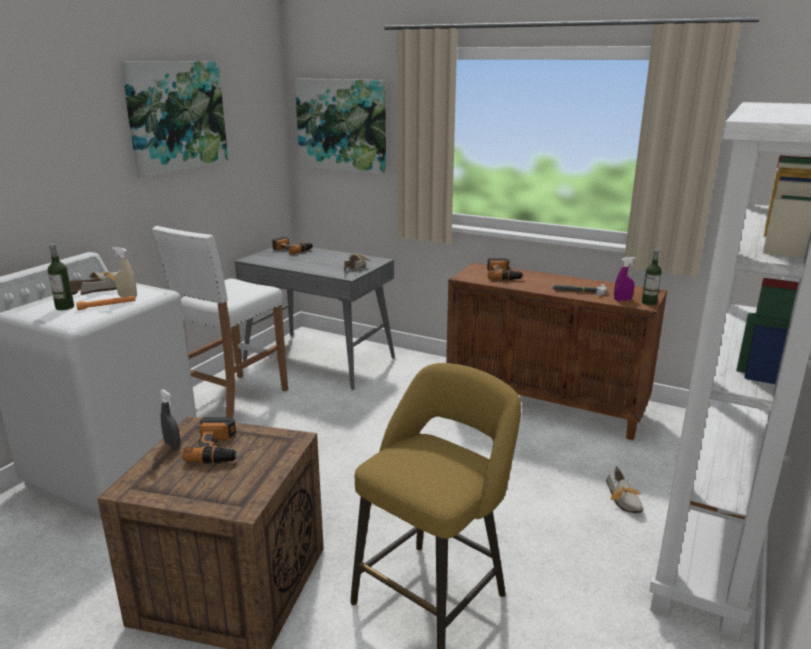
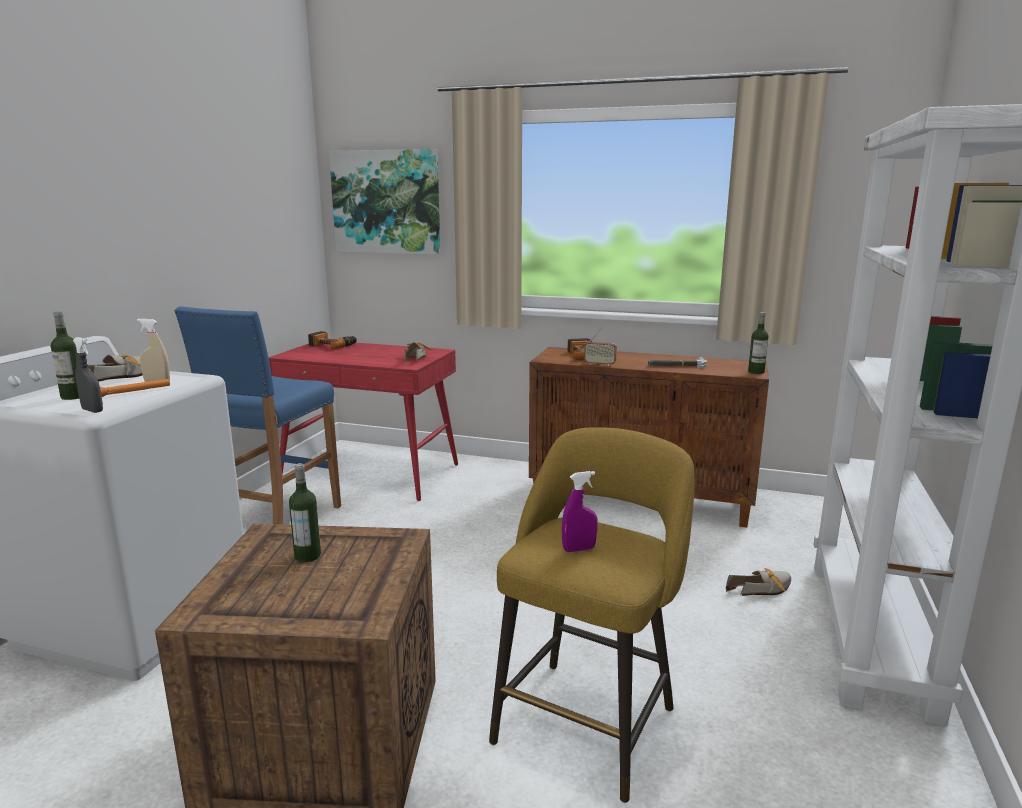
camera: 10 degrees left, 5 degrees down
(172, 445) = (244, 557): grey spray bottle -> grey spray bottle (92, 410)
(176, 116) = (198, 179): picture -> none
(218, 448) = (307, 556): power drill -> bottle
(234, 399) = (276, 521): white stool -> blue stool
(320, 360) = (371, 472): grey desk -> red desk
(509, 286) = (599, 364): none -> radio
(622, 300) = (727, 371): purple spray bottle -> purple spray bottle (579, 549)
(624, 500) = (763, 589): shoe -> shoe turned 90 degrees counterclockwise

